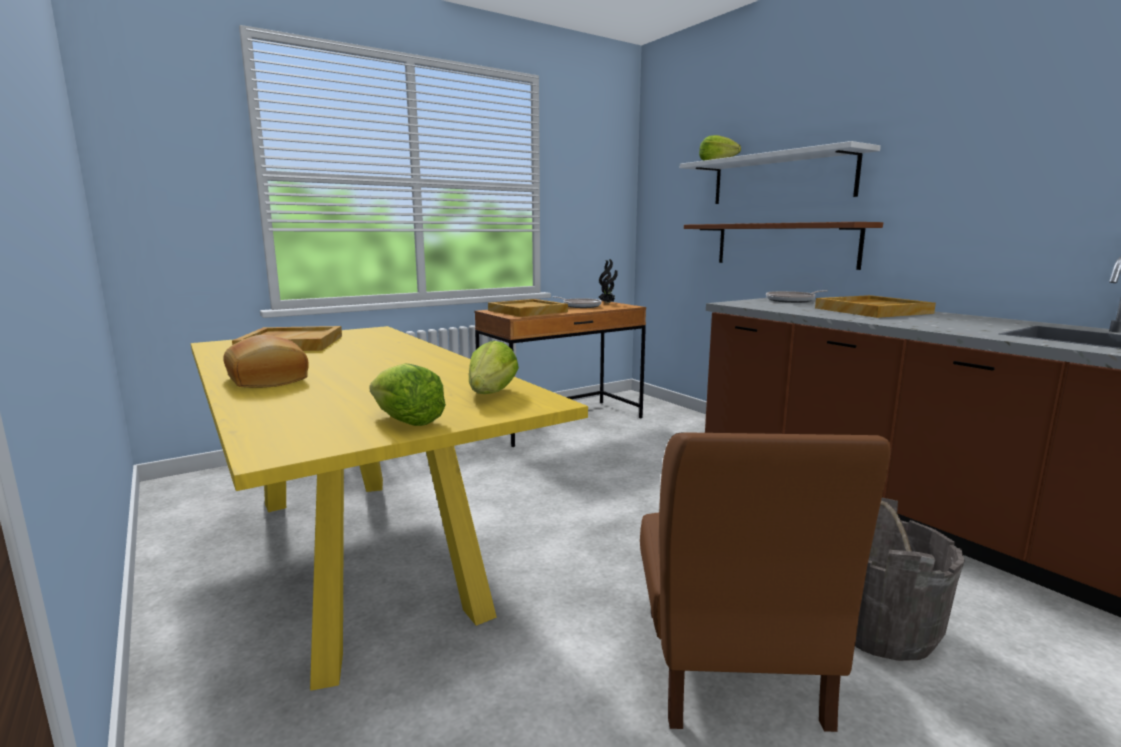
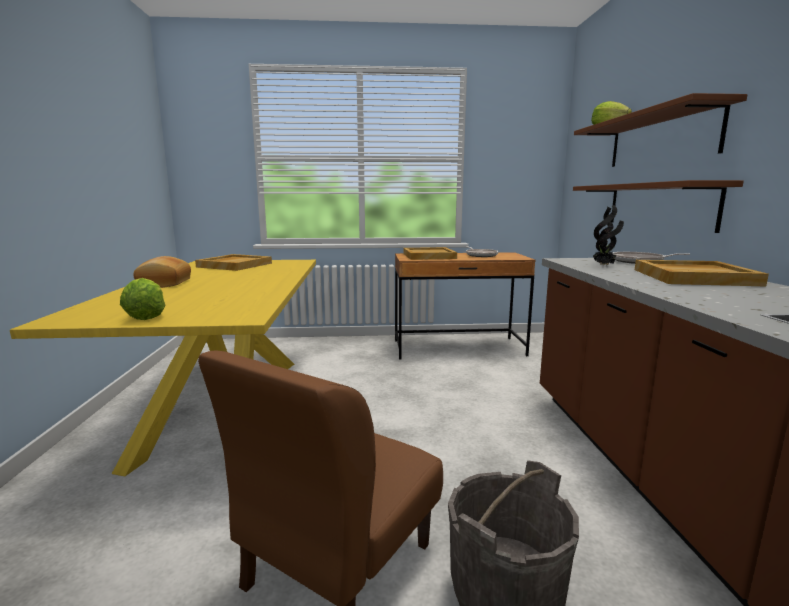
camera: 30 degrees right, 0 degrees up
(491, 393) = (235, 307): lettuce -> none
(607, 303) = (510, 254): potted plant -> potted plant (604, 265)
(780, 179) = (660, 139): white shelf -> brown shelf

